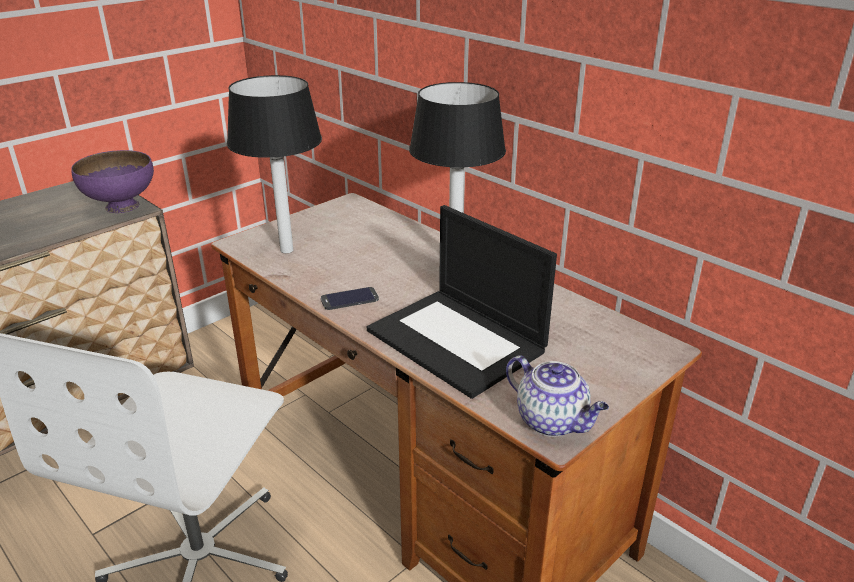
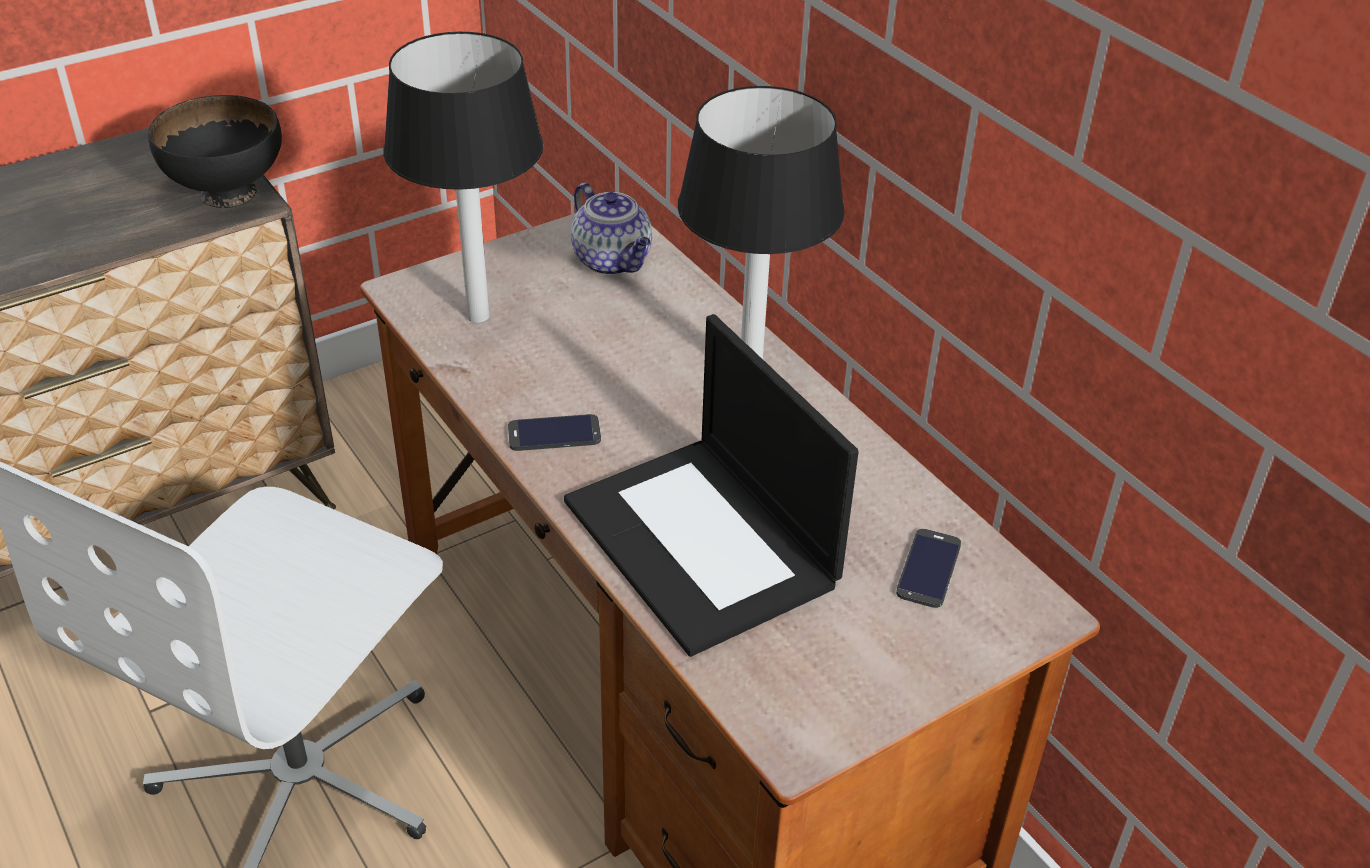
camera: 10 degrees right, 10 degrees up
(121, 206) = (227, 193): purple bowl -> black bowl
(553, 421) = (802, 719): teapot -> teapot (614, 261)
(593, 336) = (929, 568): none -> phone

